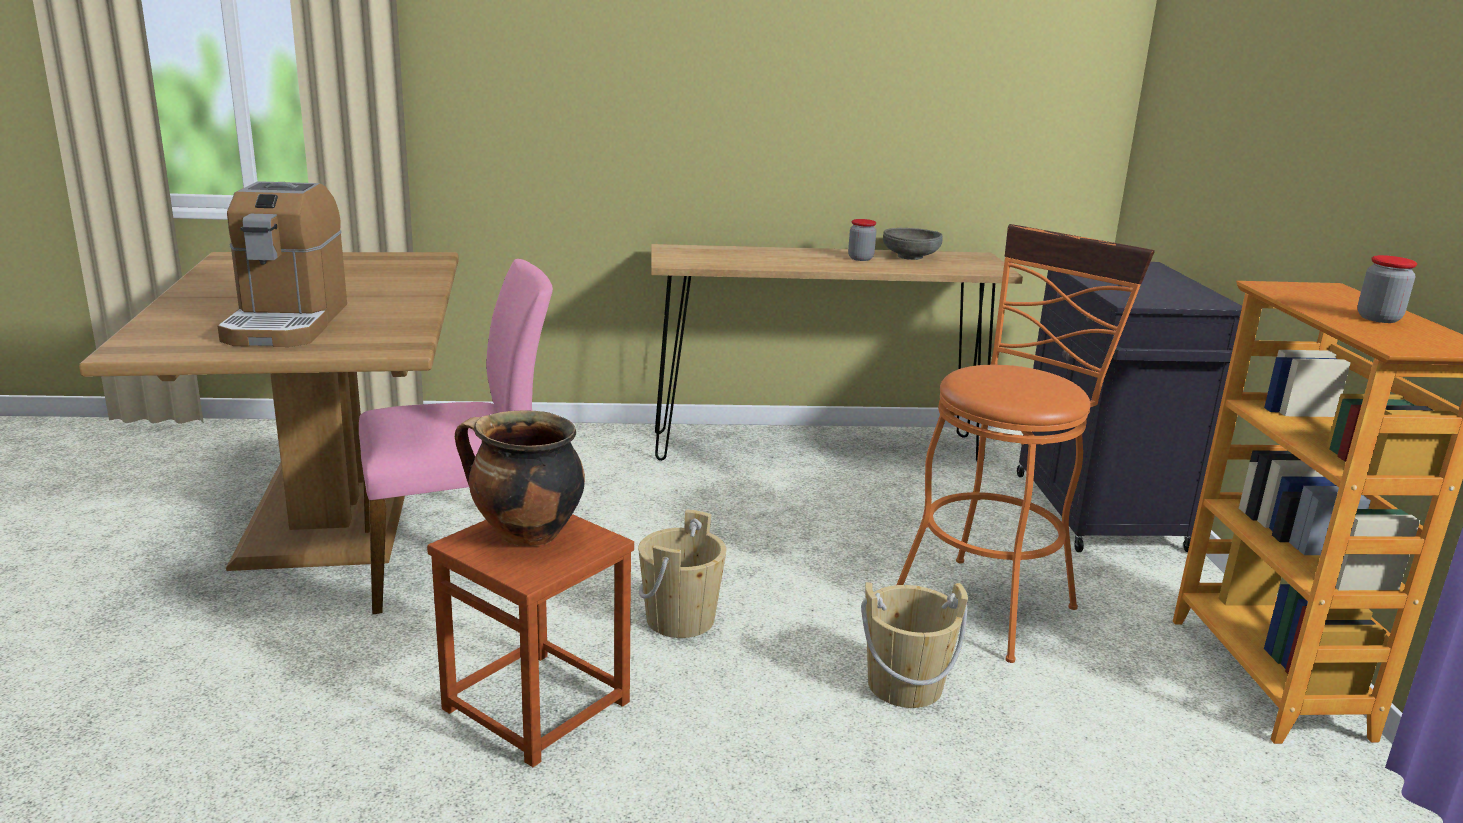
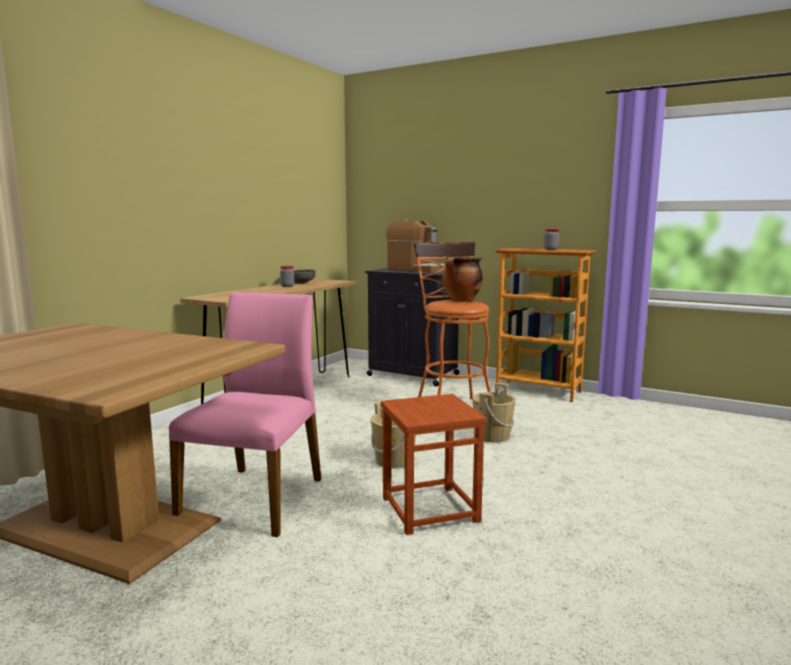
camera: 55 degrees left, 10 degrees down
(287, 323) = (142, 358): coffee machine -> coffee machine (416, 269)
(525, 535) = (422, 408): cooking pot -> cooking pot (462, 300)

